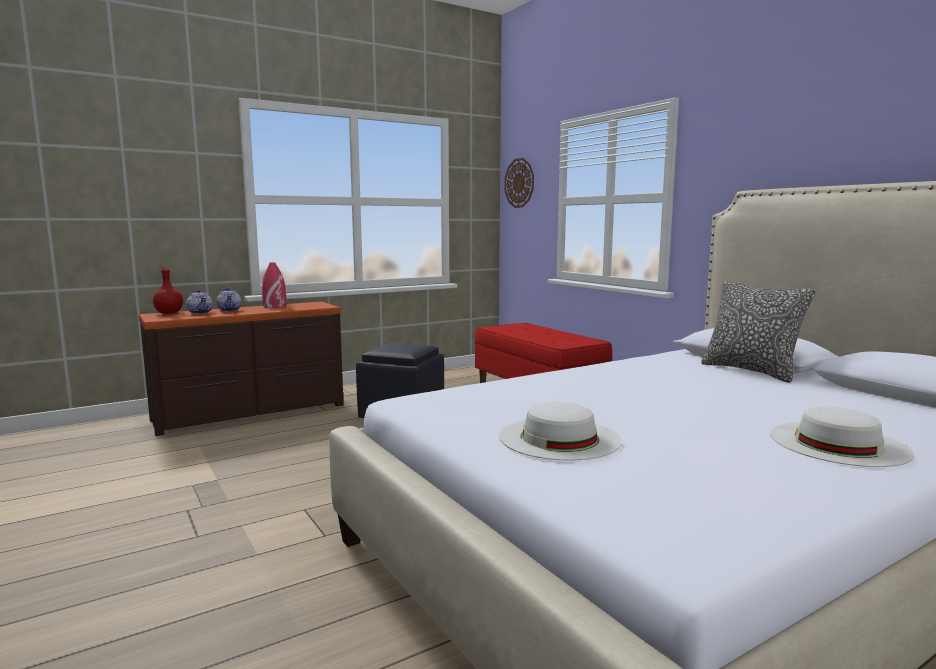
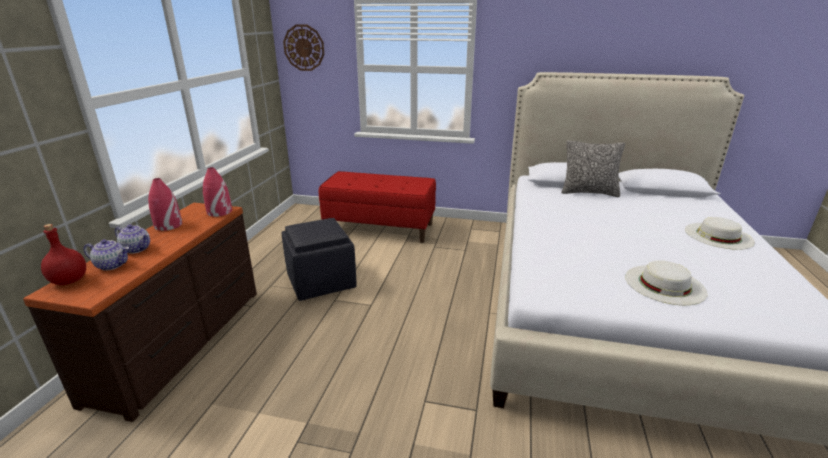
camera: 45 degrees left, 15 degrees up
(319, 306) = (219, 212): none -> red vase

